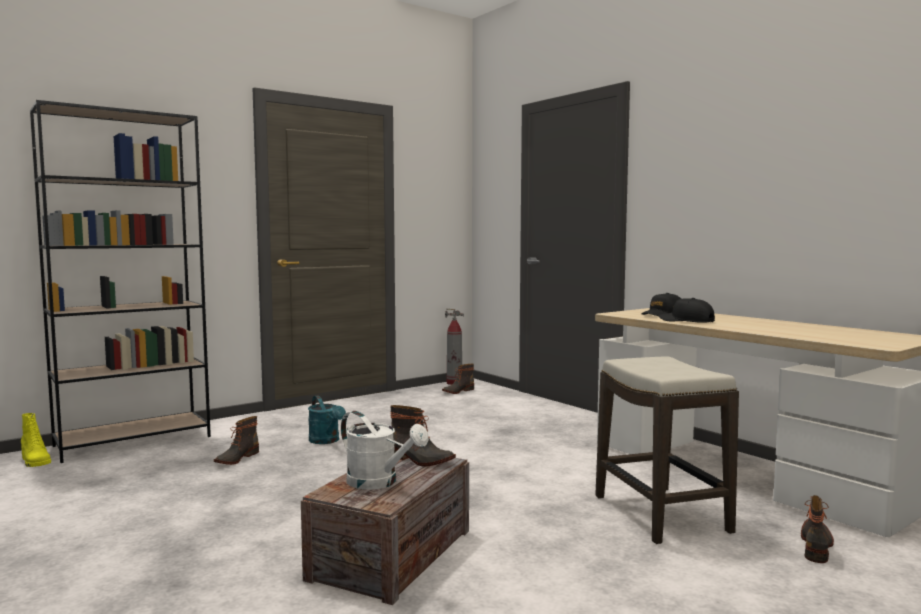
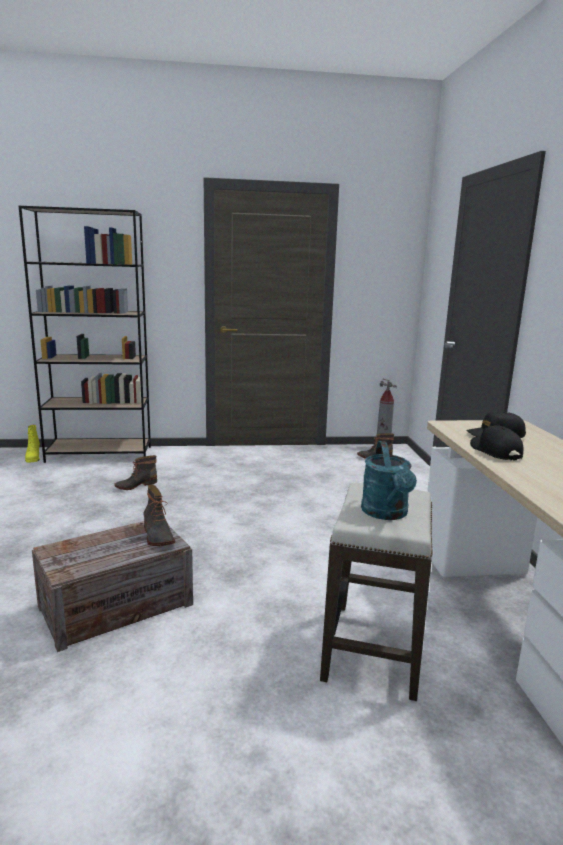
camera: 30 degrees right, 10 degrees up
(326, 441) = (210, 484): turquoise watering can -> turquoise watering can (387, 514)
(379, 482) = (95, 550): white watering can -> none
(817, 545) = (489, 756): boot -> none

